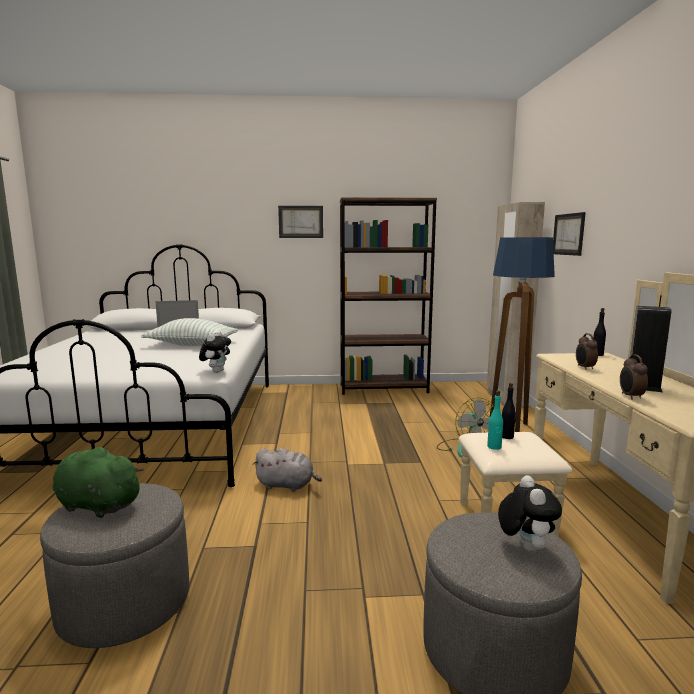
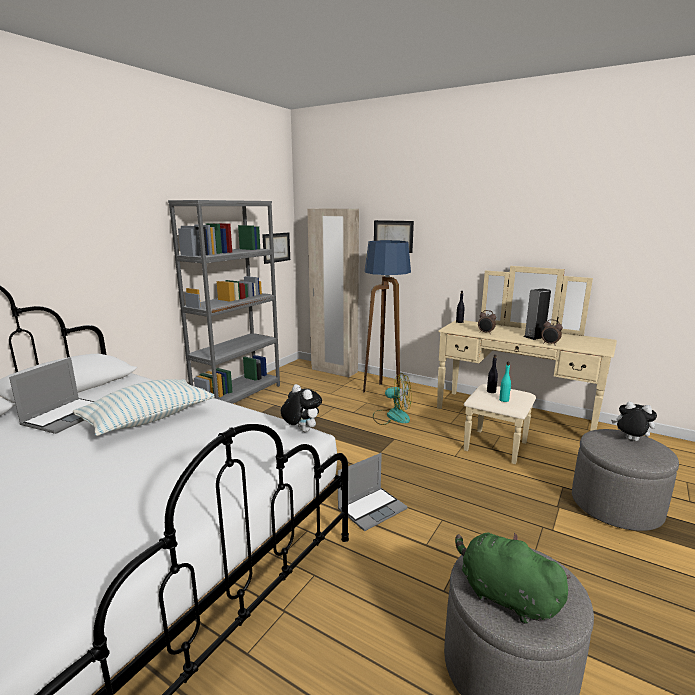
camera: 55 degrees left, 5 degrees up
(96, 505) = (504, 596): green plush toy -> green plush toy turned 75 degrees clockwise
(287, 485) = (372, 509): grey plush toy -> laptop
(301, 222) = (127, 227): picture -> picture (276, 247)
(384, 388) = (238, 396): brown bookcase -> grey bookcase

